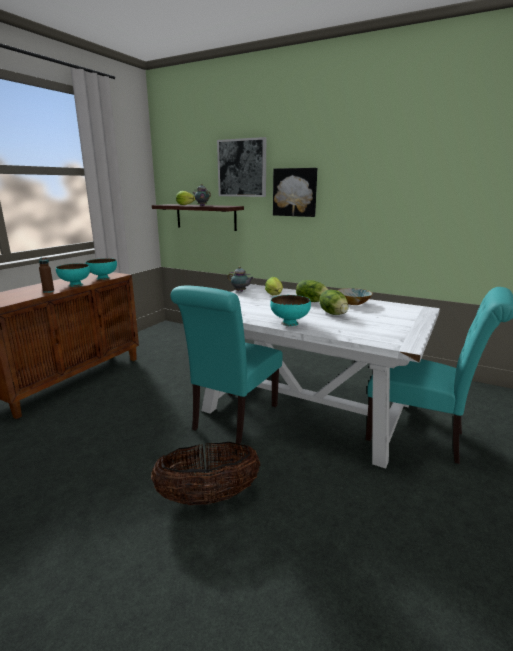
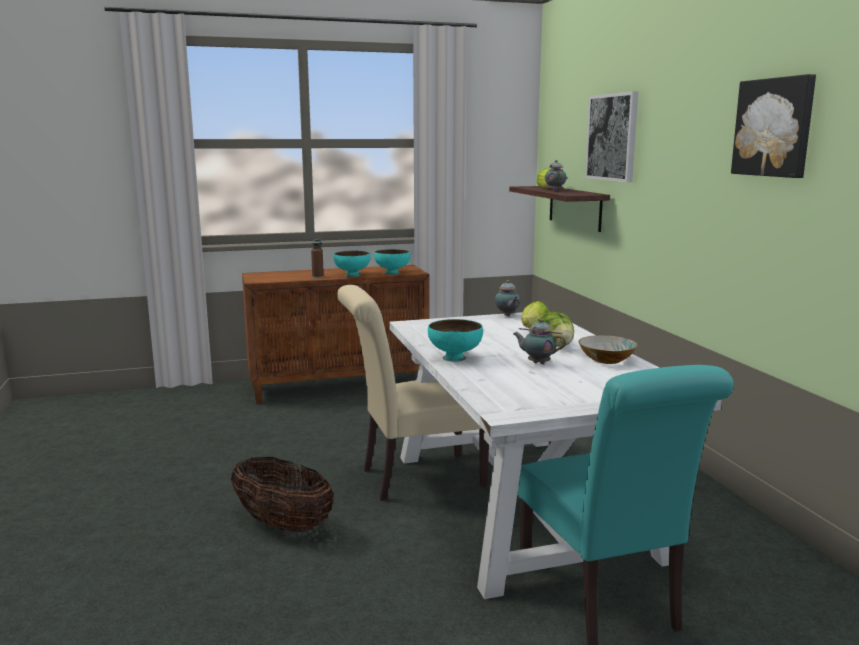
camera: 45 degrees right, 5 degrees down
(232, 419) = (414, 478): turquoise chair -> beige chair
(295, 192) = (662, 177): picture -> picture (774, 127)
(333, 313) = (537, 363): lettuce -> teapot

